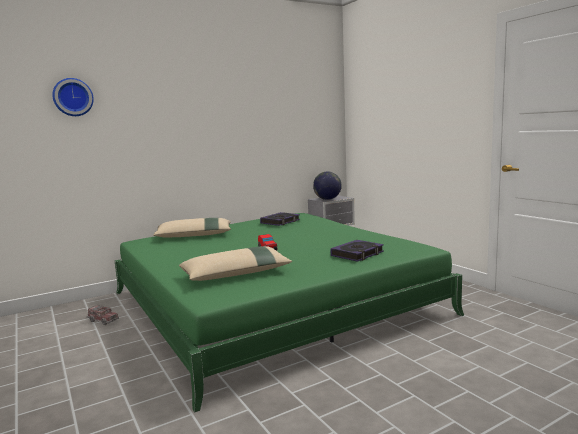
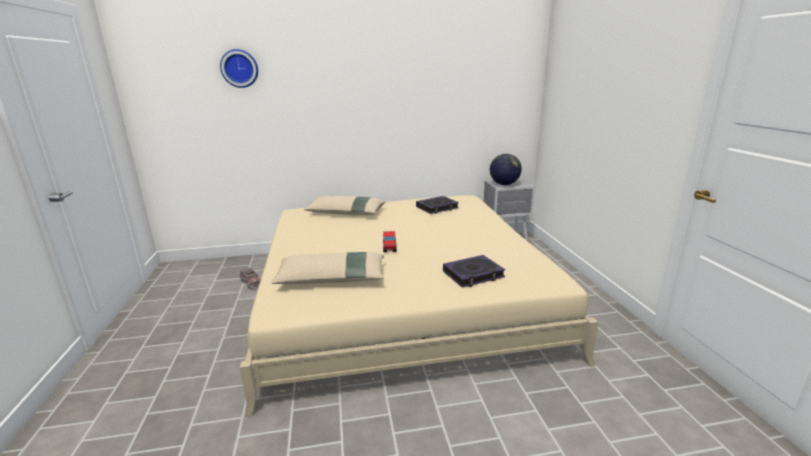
camera: 20 degrees right, 10 degrees up
(271, 303) = (400, 296): green bed -> beige bed

